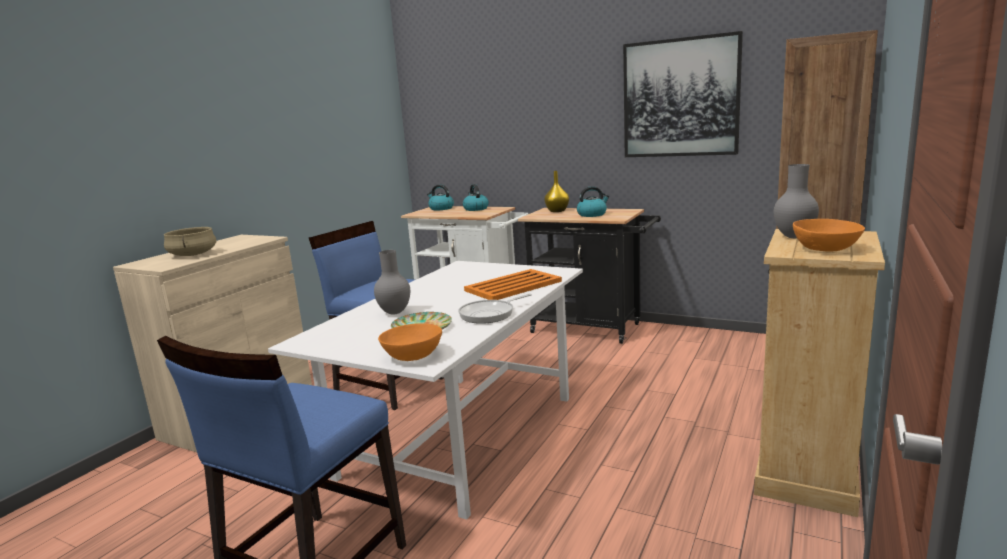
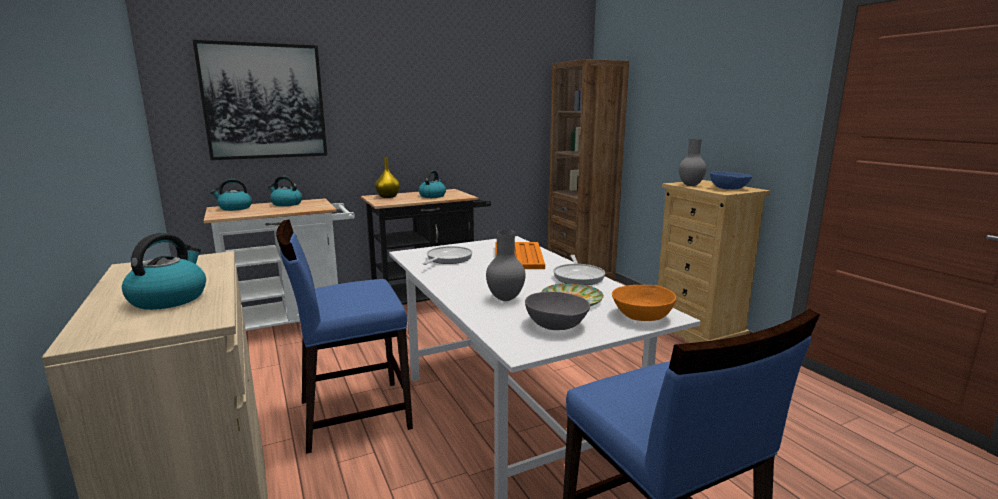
camera: 55 degrees left, 0 degrees up
(192, 255) = (169, 298): beige cooking pot -> kettle
(357, 338) = (556, 324): none -> grey bowl
(465, 275) = (447, 259): none -> frying pan
(680, 98) = (478, 95): picture -> picture (264, 101)
(826, 249) = (729, 188): orange bowl -> blue bowl

